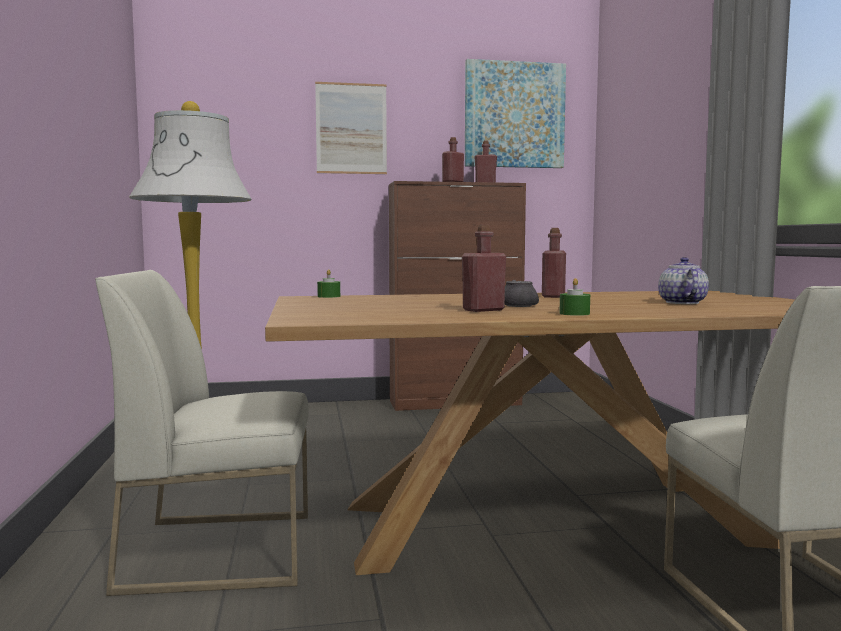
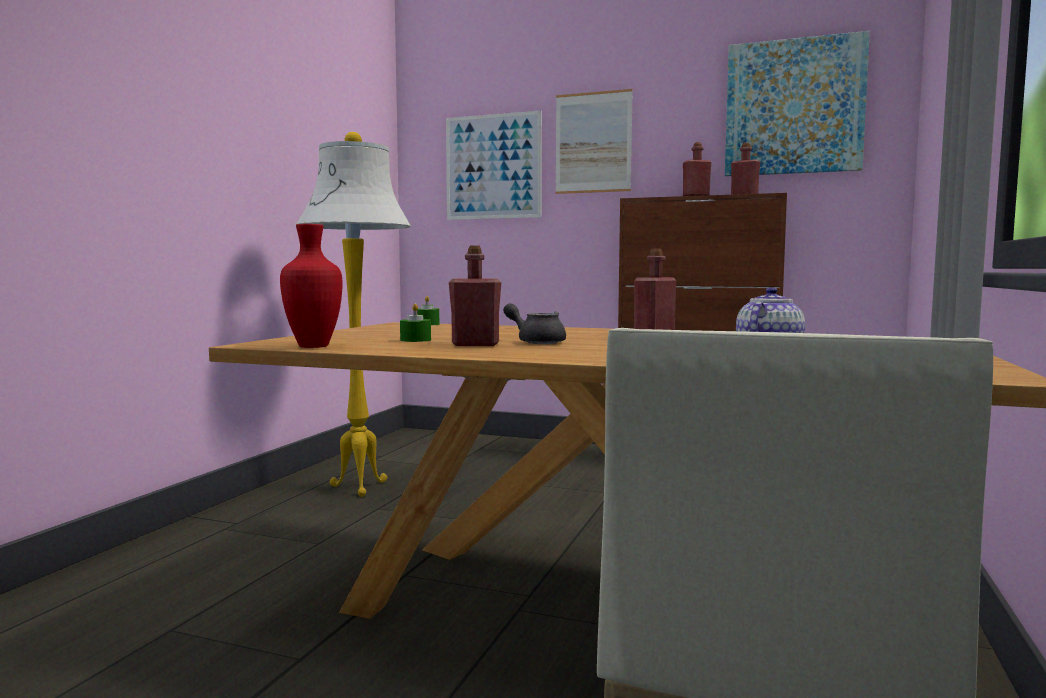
camera: 30 degrees right, 0 degrees up
(222, 550) = (275, 561): white chair -> none
(251, 143) = (493, 167): none -> picture
(366, 319) = (312, 346): none -> red vase
(574, 313) = (541, 354): green candle -> green candle (415, 340)

